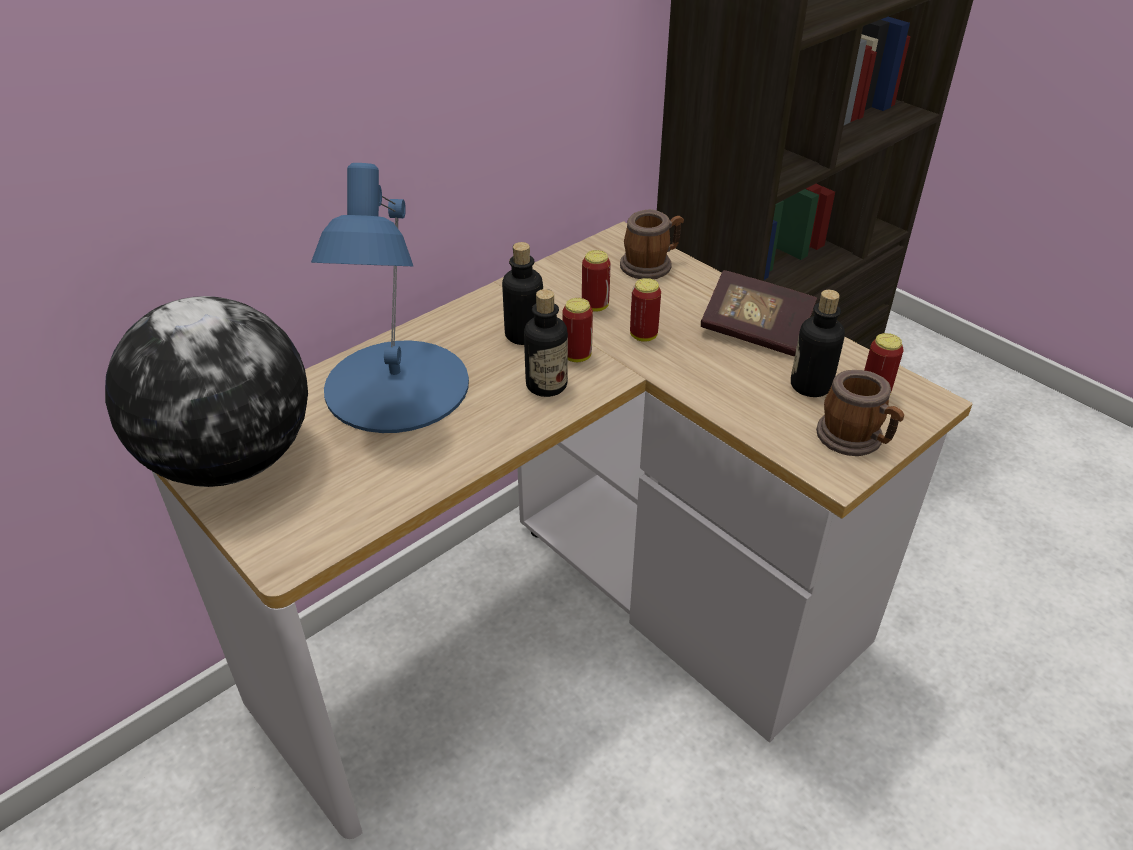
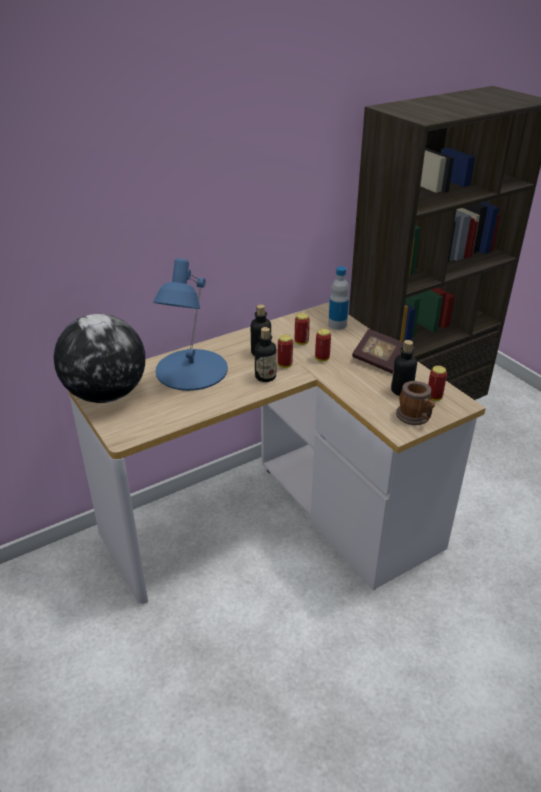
camera: 10 degrees right, 5 degrees down
(651, 265) = (337, 325): mug -> bottle

